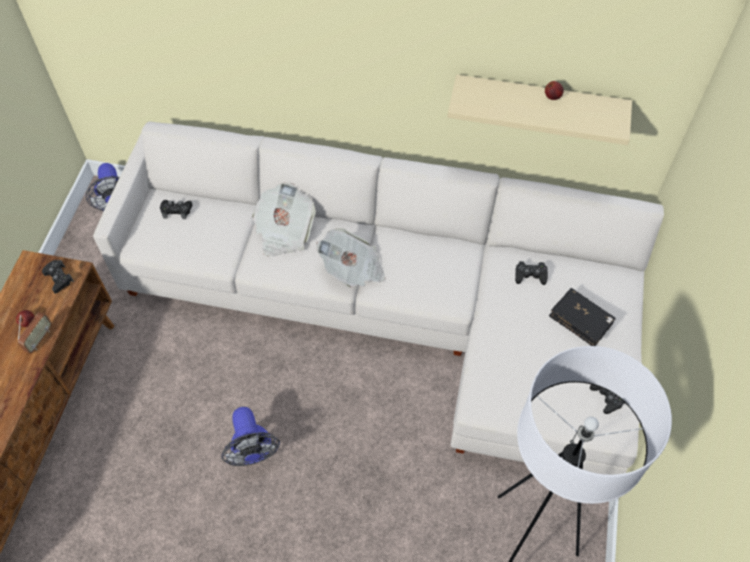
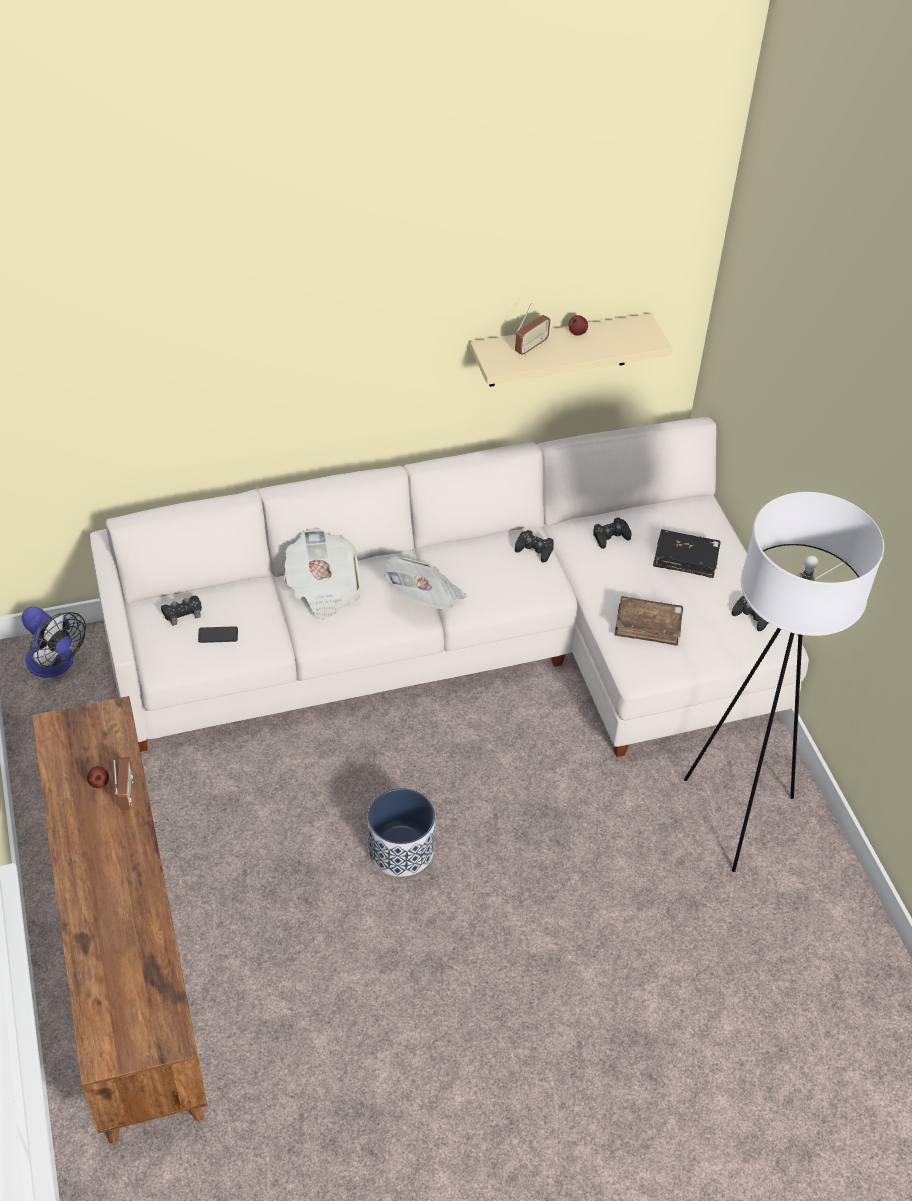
camera: 30 degrees left, 10 degrees down
(59, 278) = (101, 726): black game controller -> black game controller (534, 549)
(188, 238) = (218, 635): none -> phone
(253, 451) = (401, 849): fan -> planter
(503, 97) = (531, 347): none -> radio
(511, 367) = (648, 626): none -> brown book

